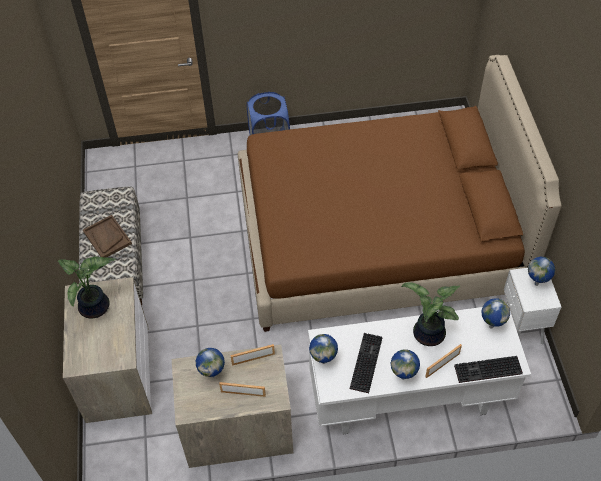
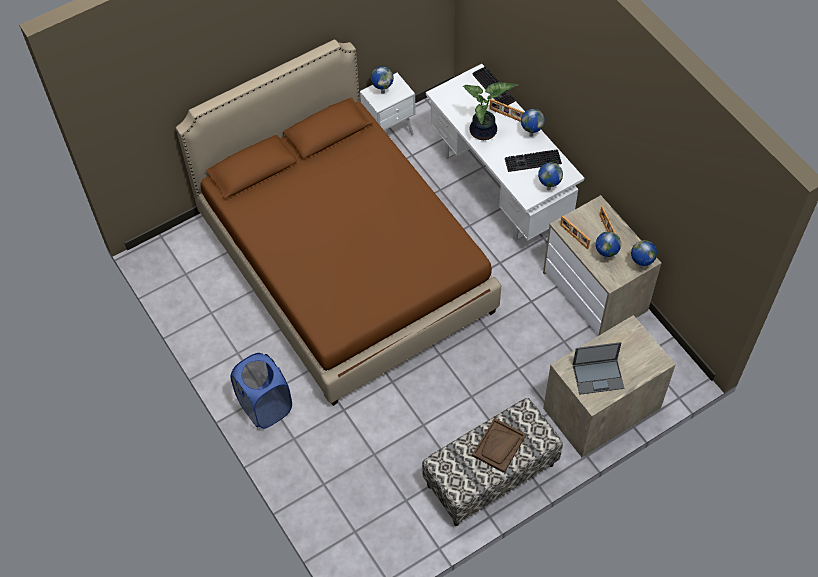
camera: 115 degrees left, 5 degrees up
(96, 308) = (598, 376): potted plant -> laptop
(491, 326) = (453, 96): globe -> globe (640, 267)

